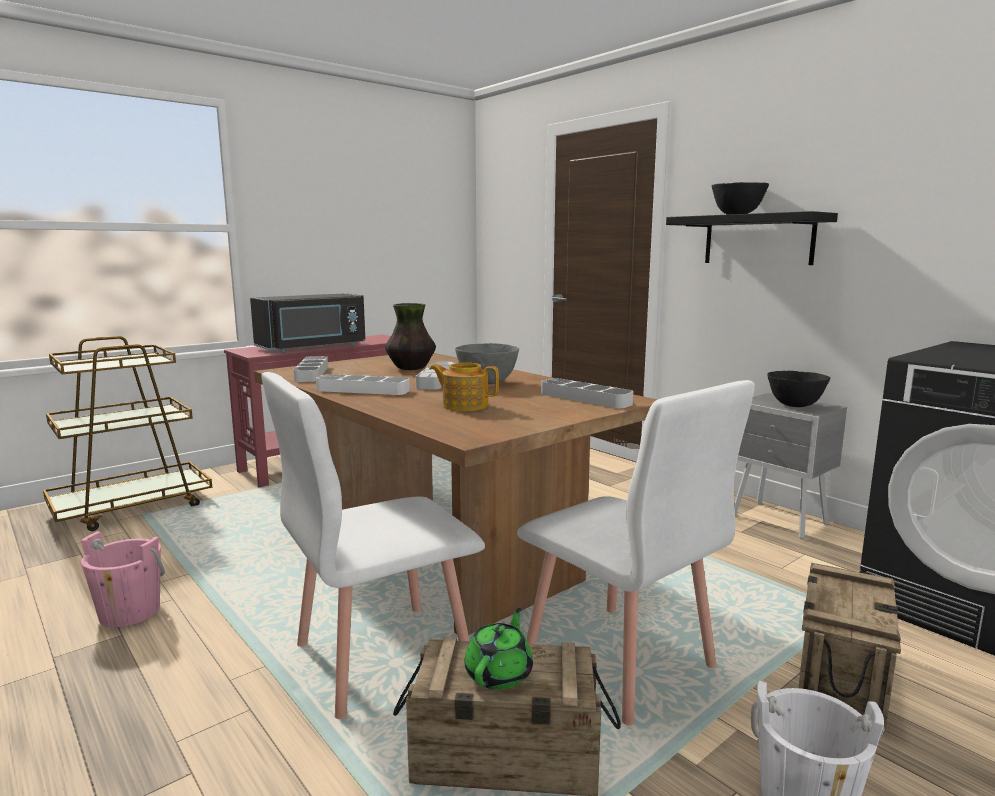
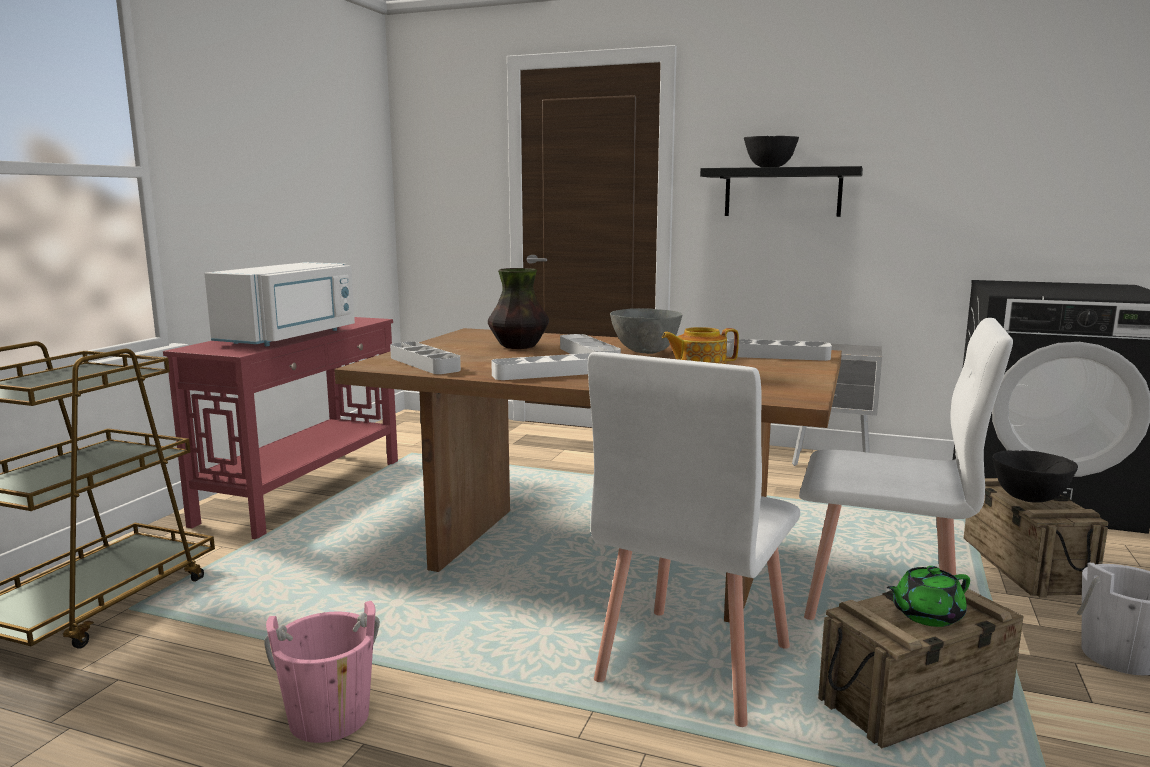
camera: 30 degrees left, 0 degrees up
(313, 347) = (291, 337): black microwave -> white microwave
(499, 673) = (926, 615): green teapot -> green teapot turned 105 degrees counterclockwise
(794, 405) = (846, 350): black bowl -> black bowl (1028, 499)

